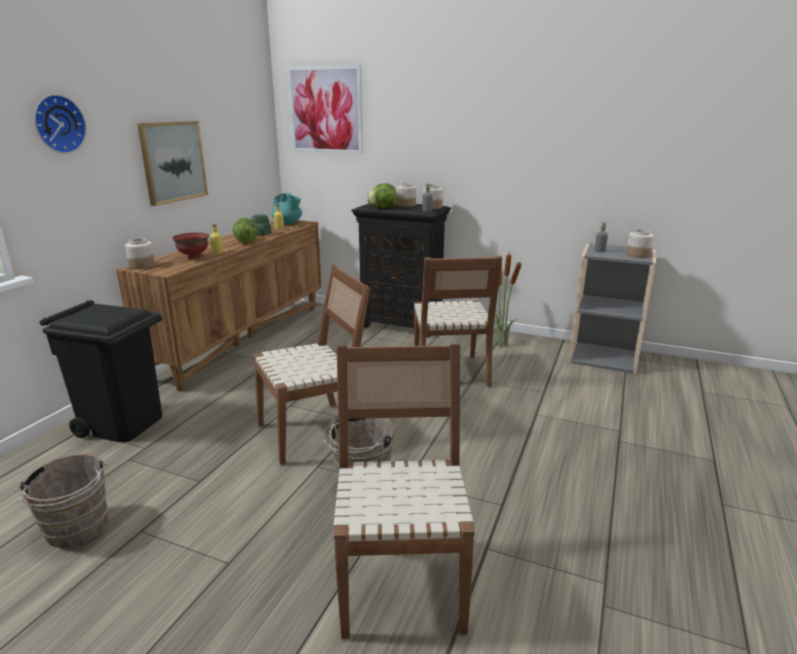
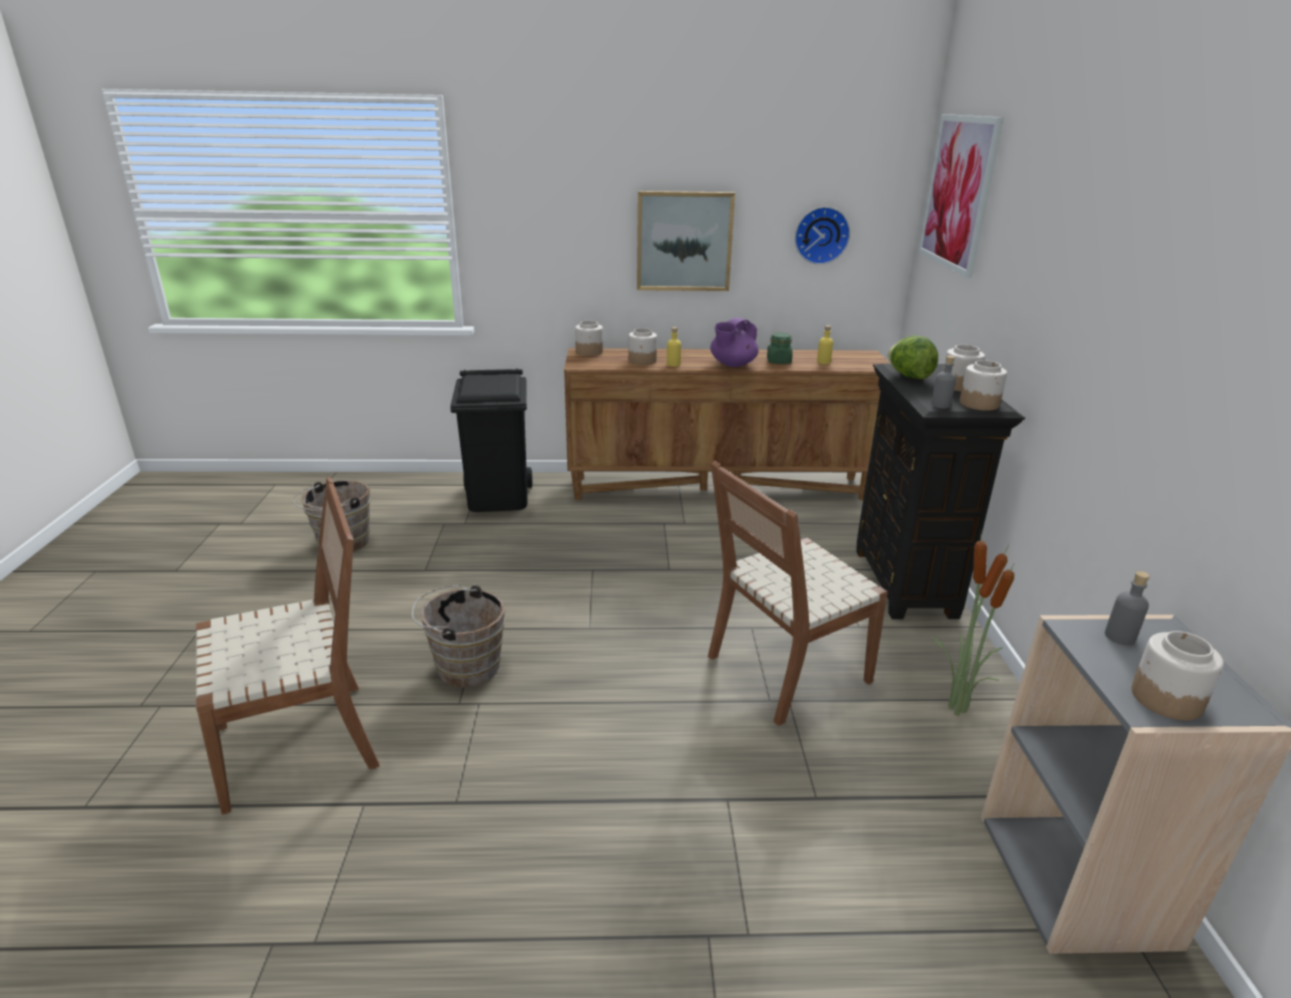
camera: 65 degrees right, 5 degrees up
(58, 124) = (534, 187): wall clock -> wall clock (821, 235)
(194, 257) = (642, 360): red bowl -> jar
(246, 242) = (732, 364): lettuce -> purple teapot
(288, 223) = (857, 359): turquoise teapot -> none
(315, 431) = (547, 605): chair -> none

